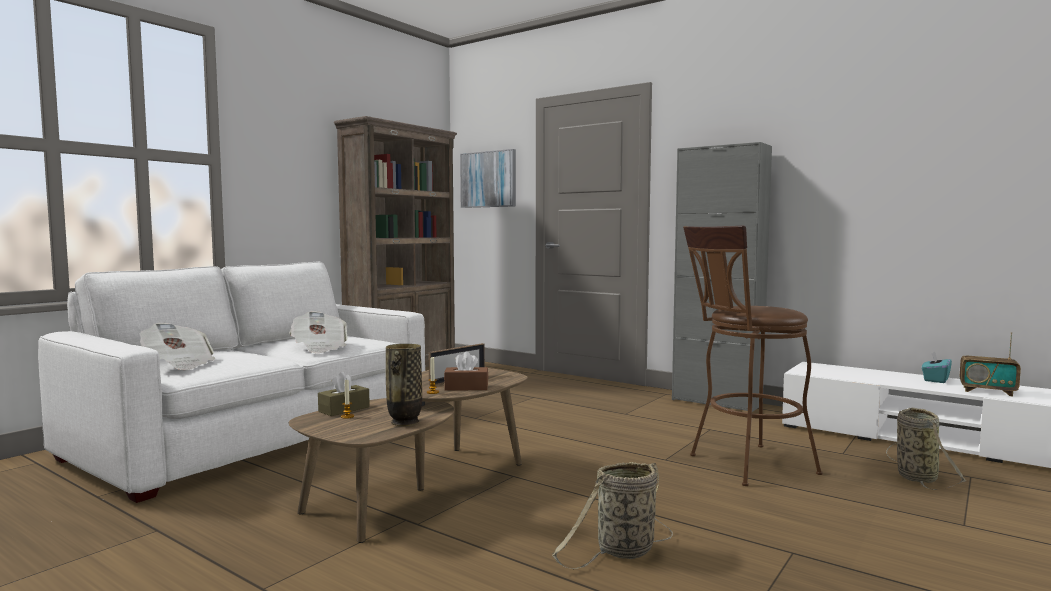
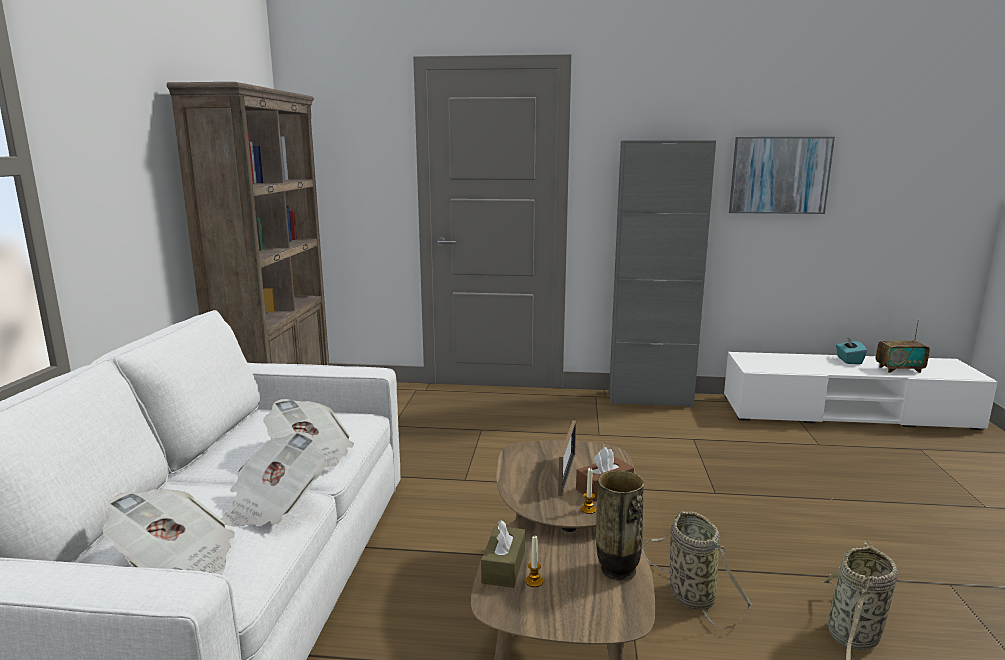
camera: 30 degrees left, 10 degrees up
(257, 357) = (274, 504): none -> newspaper
(488, 179) = (344, 157): picture -> picture (779, 175)
(744, 465) = (779, 482): brown stool -> none
(915, 476) = (893, 459): basket -> basket (688, 594)

